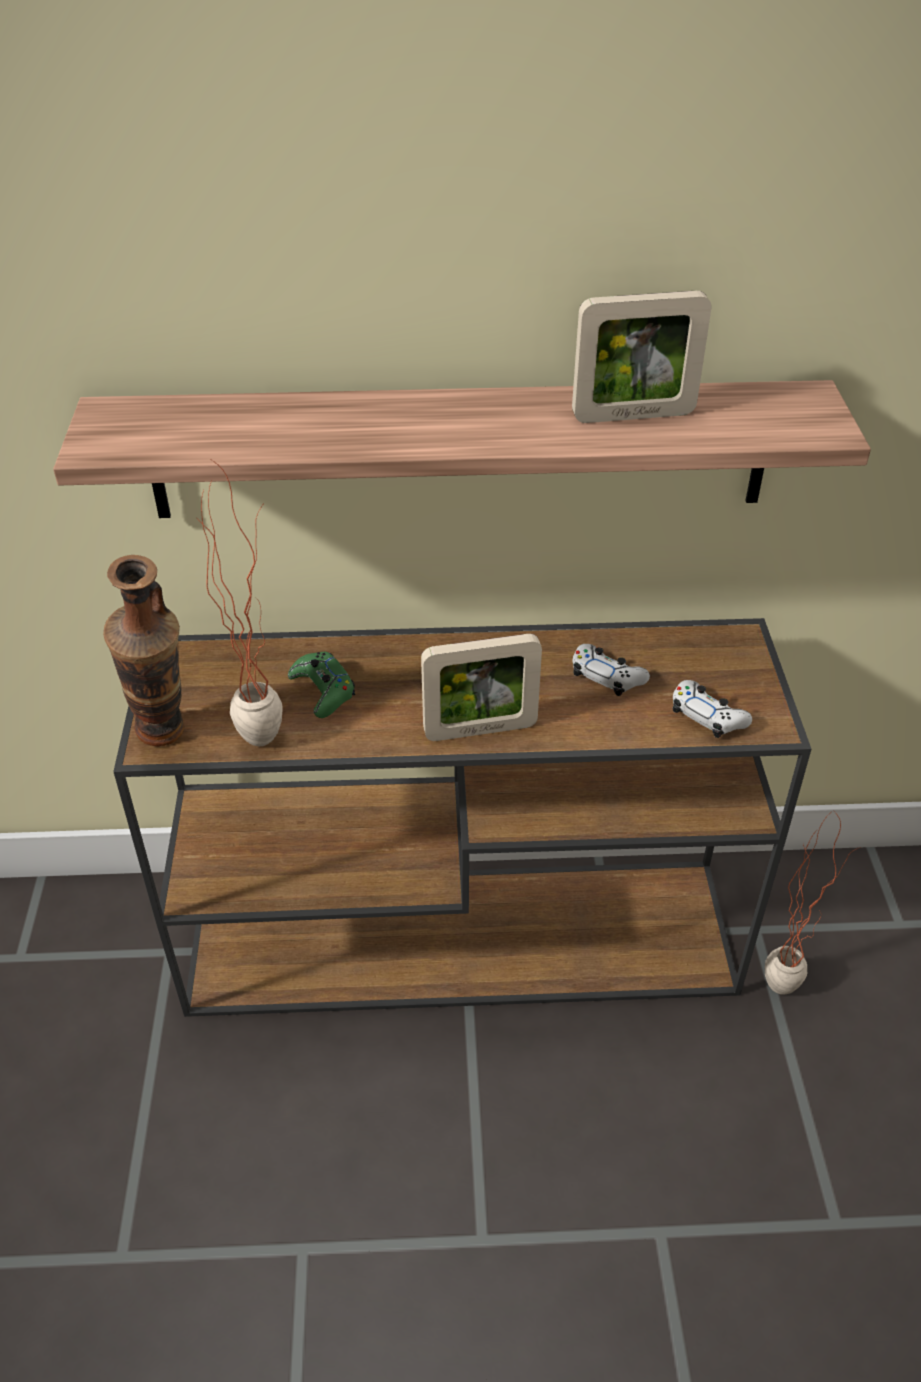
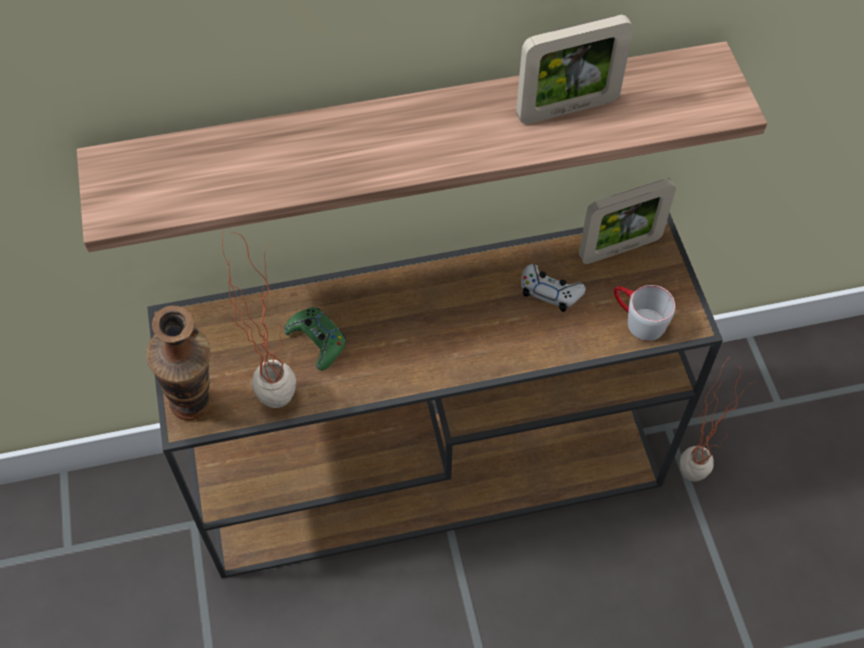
camera: 10 degrees left, 15 degrees up
(480, 730) = (456, 362): picture frame -> picture frame (619, 249)
(707, 716) = (637, 320): white game controller -> grey mug

